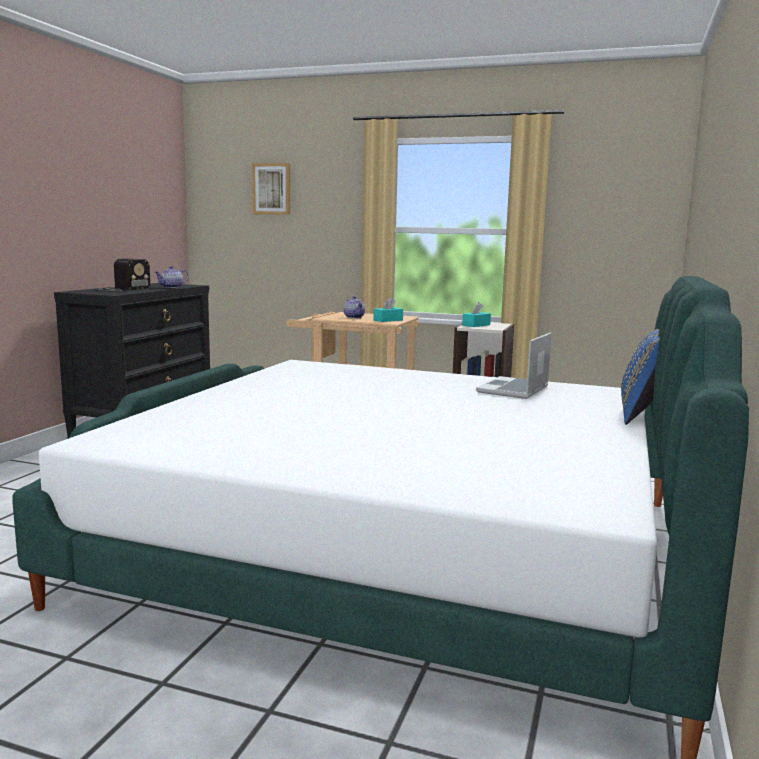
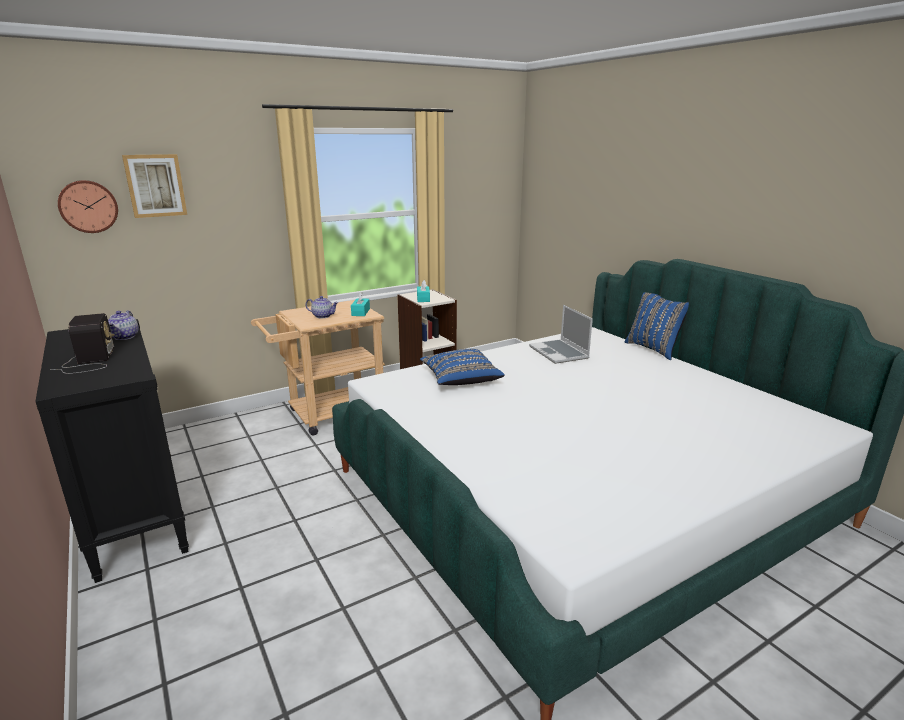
camera: 50 degrees left, 10 degrees up
(227, 203) = (88, 206): none -> wall clock
(359, 377) = (460, 379): none -> blue pillow

